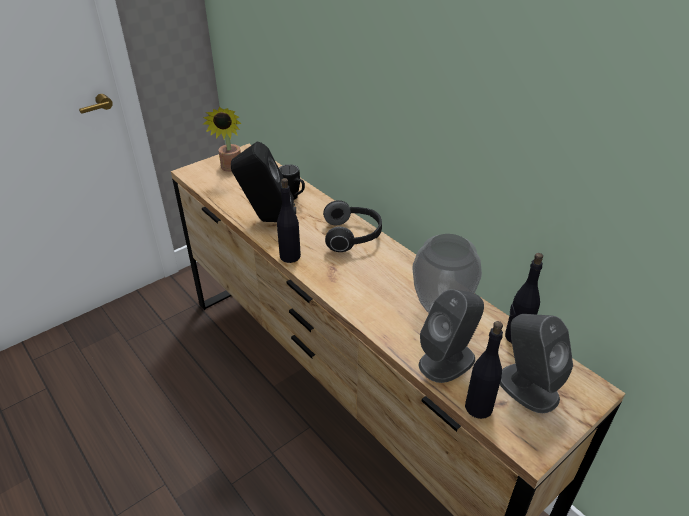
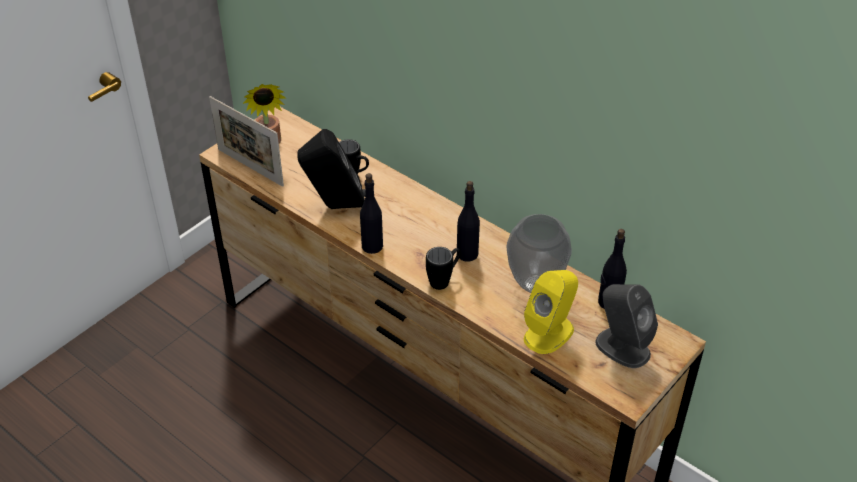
camera: 10 degrees left, 5 degrees up
(207, 184) = (250, 167): none -> picture frame
(350, 294) = (444, 280): none -> black mug
(353, 236) = (431, 215): headphones -> none
(447, 360) = (549, 333): grey speaker -> yellow speaker
(478, 407) = (582, 370): black bottle -> black bottle (467, 254)

